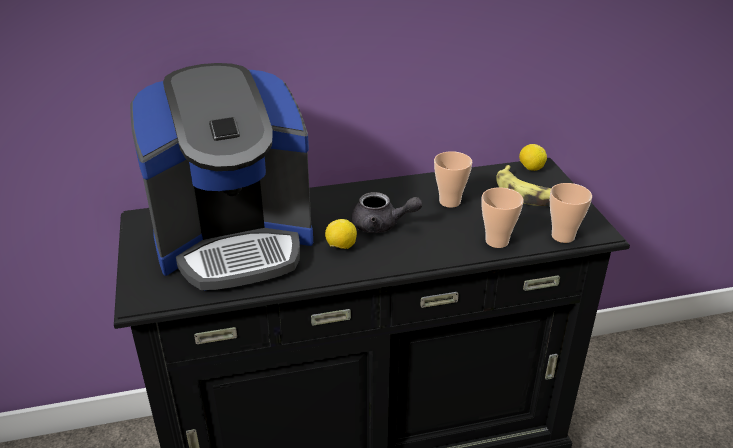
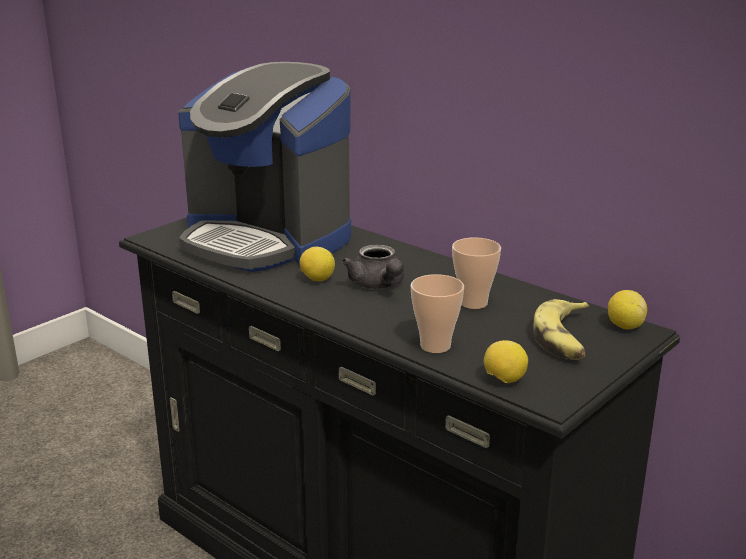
camera: 55 degrees right, 10 degrees down
(563, 236) = (504, 380): cup -> lemon

